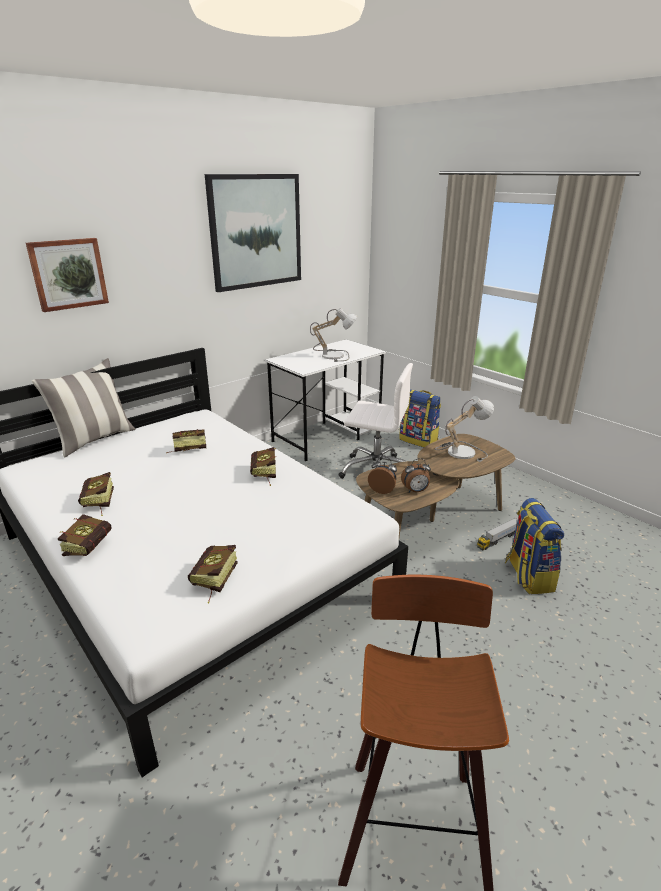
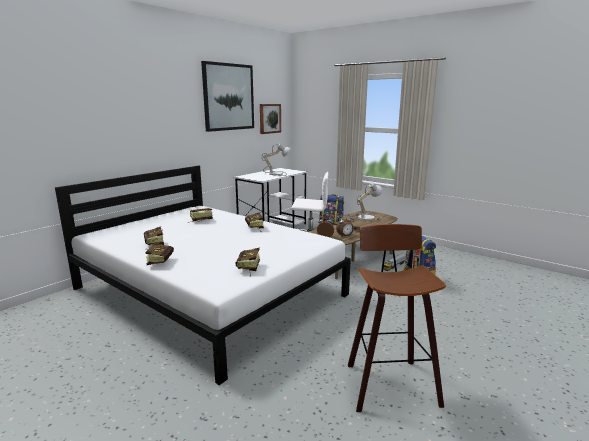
camera: 10 degrees left, 10 degrees down
(68, 274) = (122, 113): picture -> picture (269, 118)
(94, 440) = (133, 220): pillow -> none

